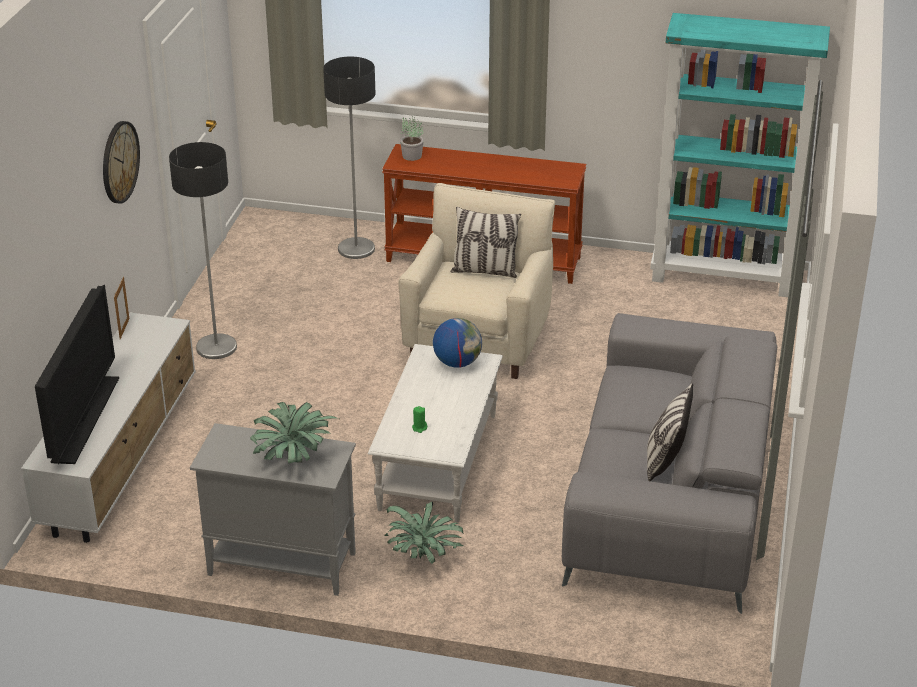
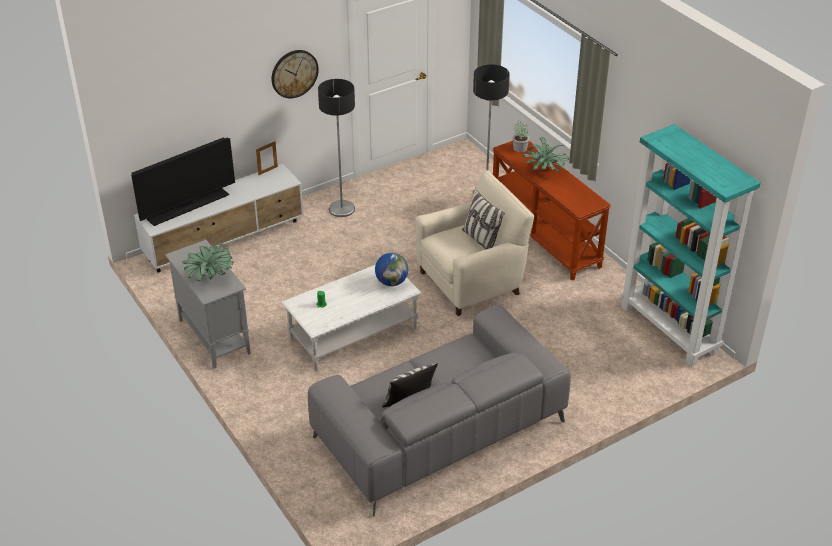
camera: 45 degrees right, 5 degrees up
(424, 555) = (276, 376): potted plant -> potted plant (544, 171)

